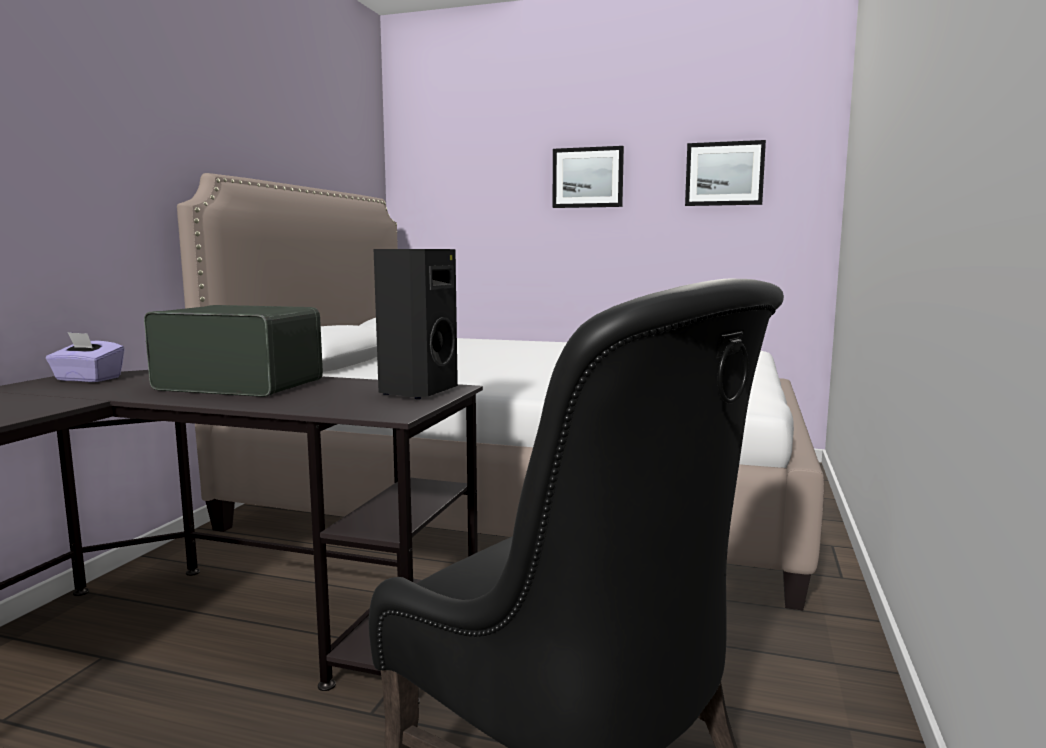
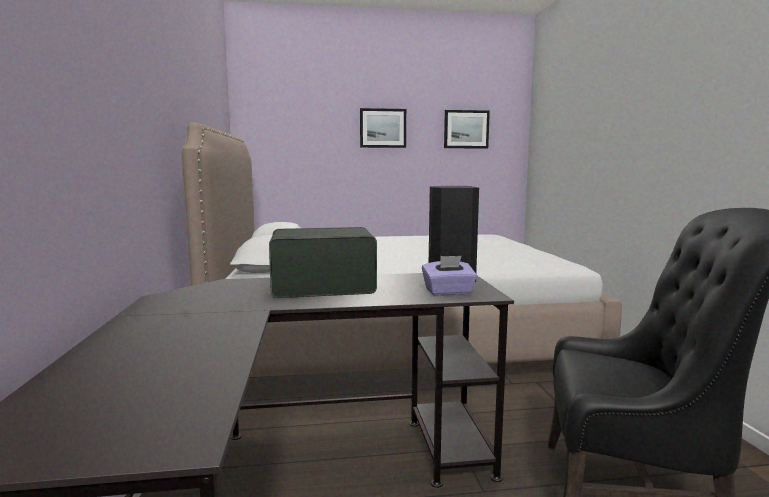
camera: 25 degrees left, 0 degrees up
(87, 379) = (186, 295): purple tissue box -> purple tissue box (448, 292)

